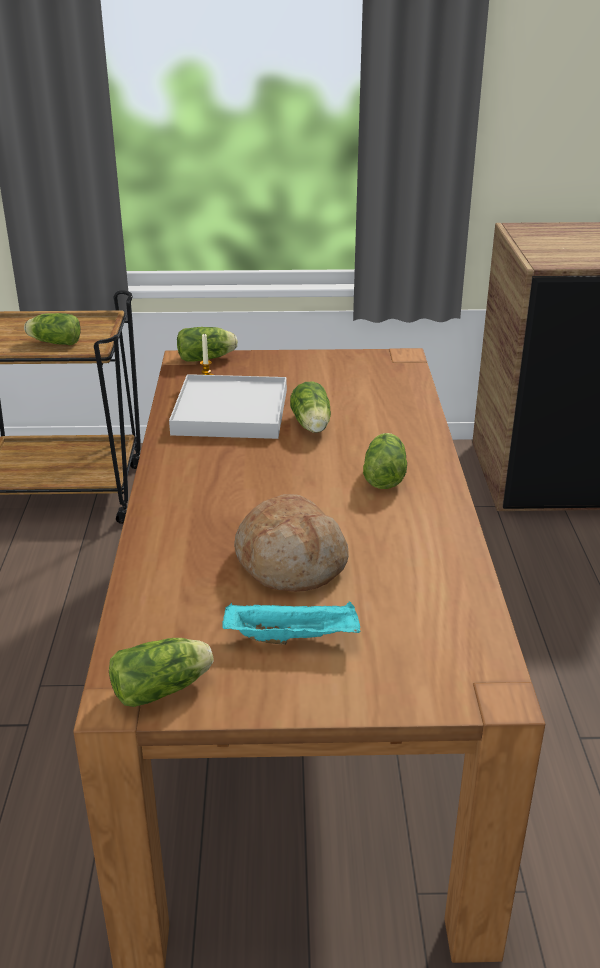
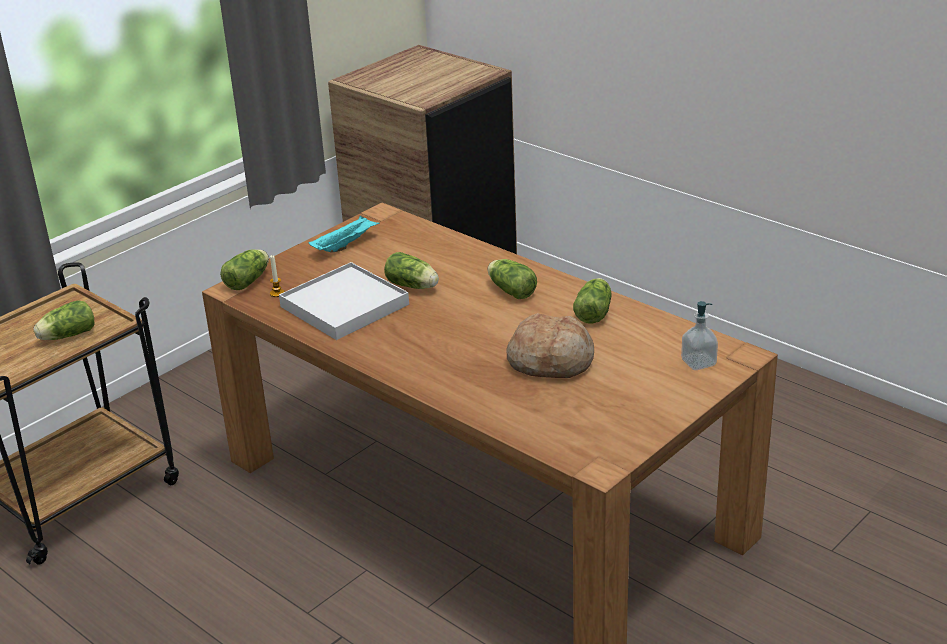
camera: 45 degrees left, 0 degrees up
(164, 688) = (609, 449): lettuce -> lettuce (594, 312)
(293, 637) = (620, 391): turquoise tray -> turquoise tray (345, 245)
(430, 666) = (698, 363): none -> soap dispenser

